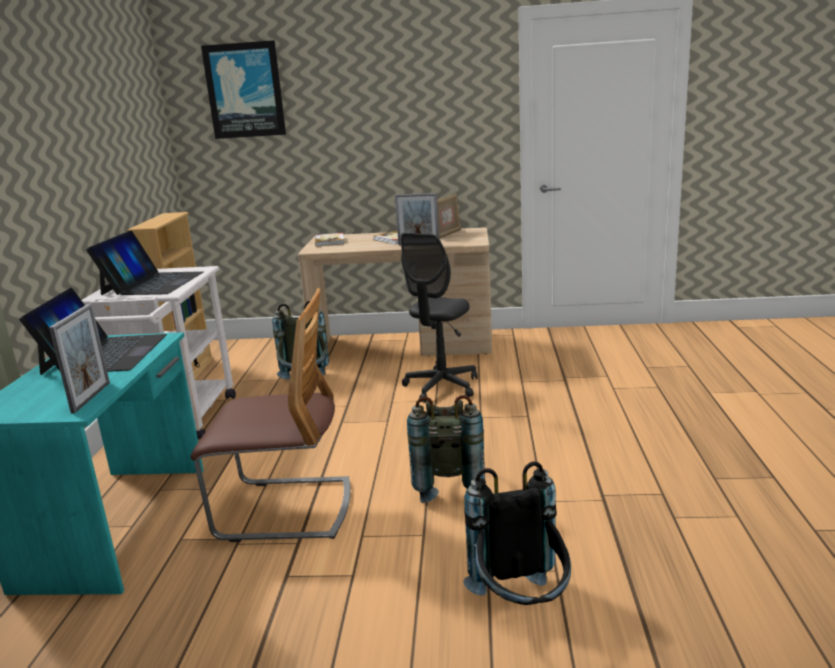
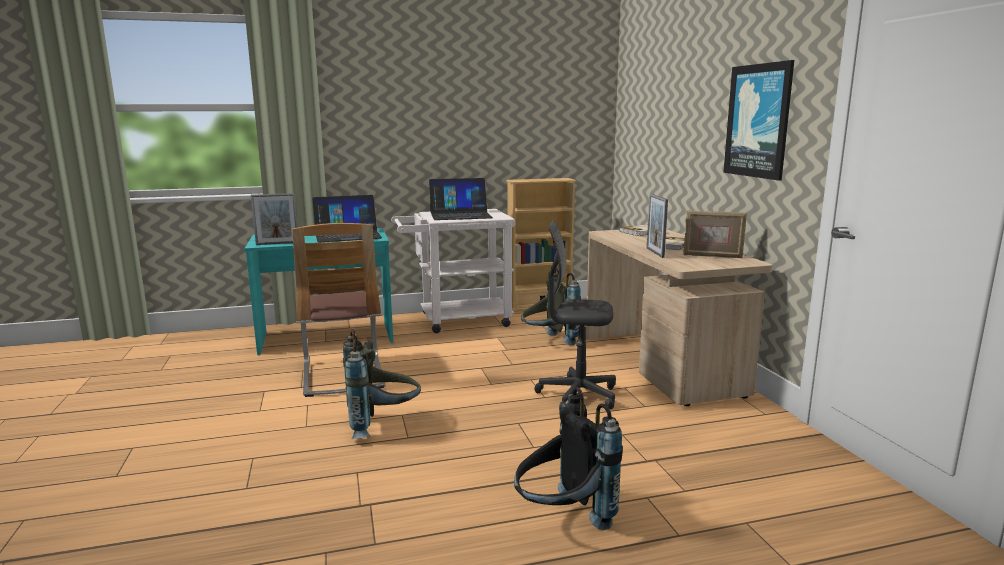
camera: 70 degrees right, 5 degrees down
(245, 90) = (649, 82): picture -> picture (758, 121)
(521, 607) = (203, 477): black backpack -> black backpack (563, 520)

